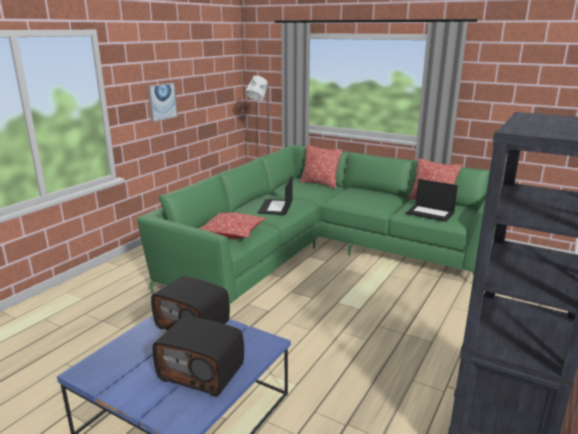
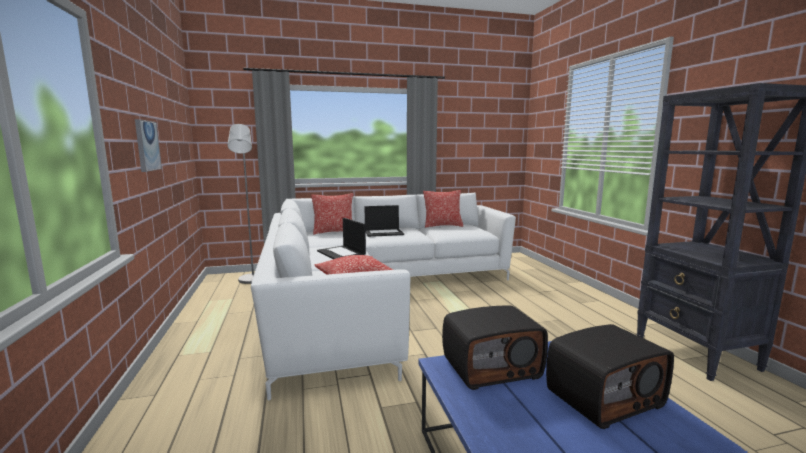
camera: 45 degrees left, 10 degrees down
(320, 251) = (372, 294): green sofa -> white sofa
(431, 213) = (459, 231): laptop -> laptop (384, 233)

